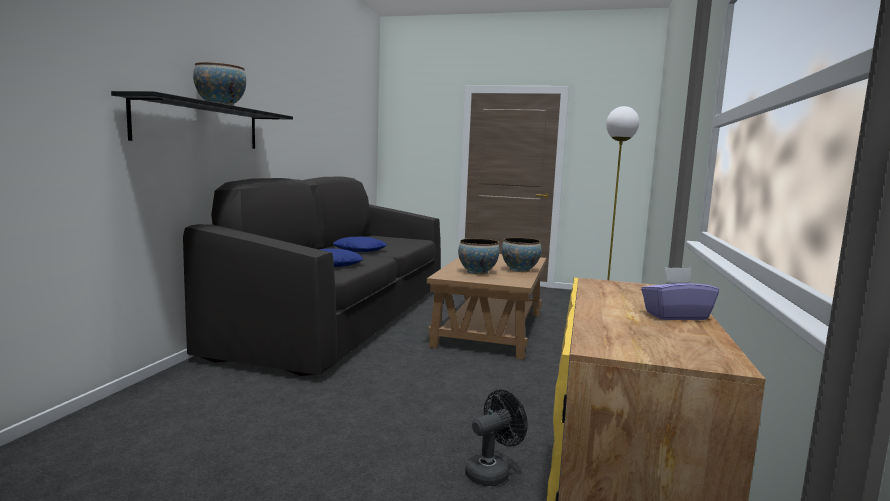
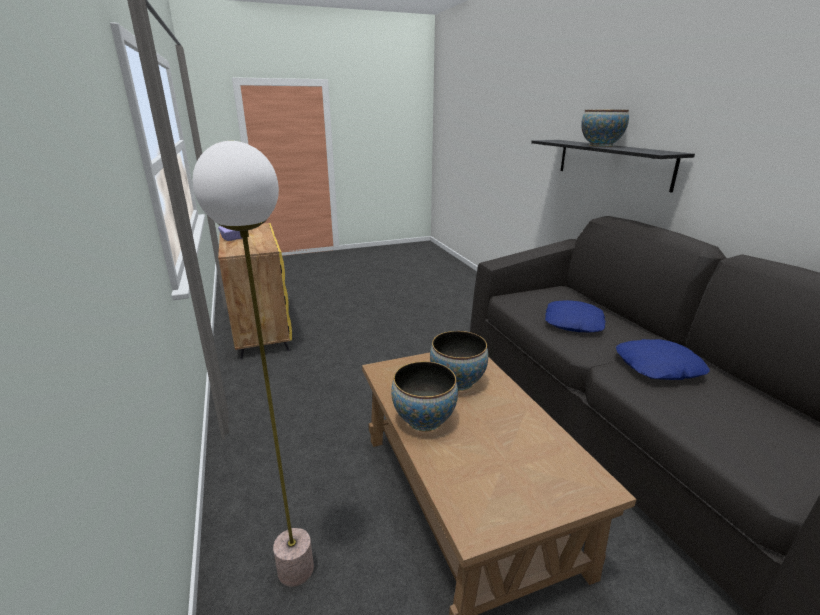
camera: 145 degrees right, 15 degrees up
(492, 471) = (323, 338): black fan -> none

